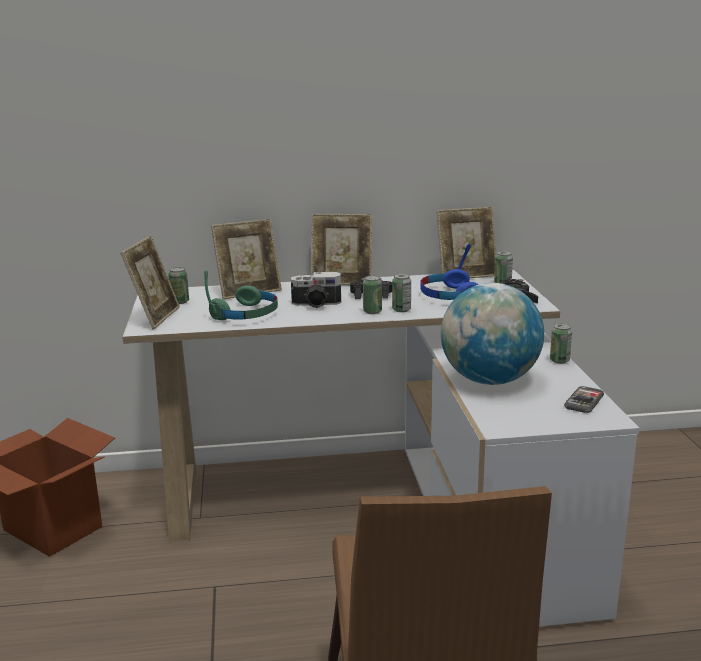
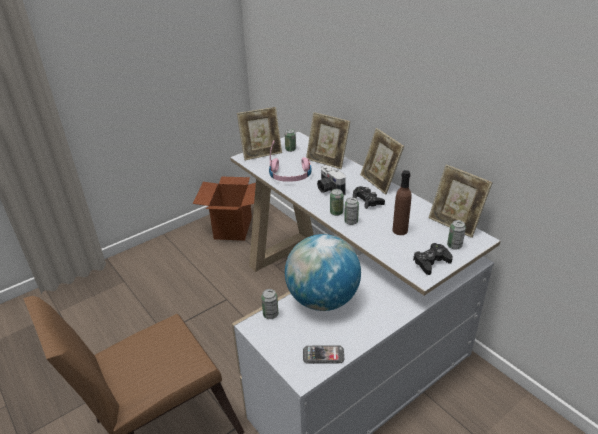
camera: 60 degrees right, 15 degrees up
(246, 314) = (290, 175): green headphones -> pink headphones
(448, 296) = (400, 230): blue headphones -> brown bottle
(559, 361) = (388, 323): can -> can (270, 314)

